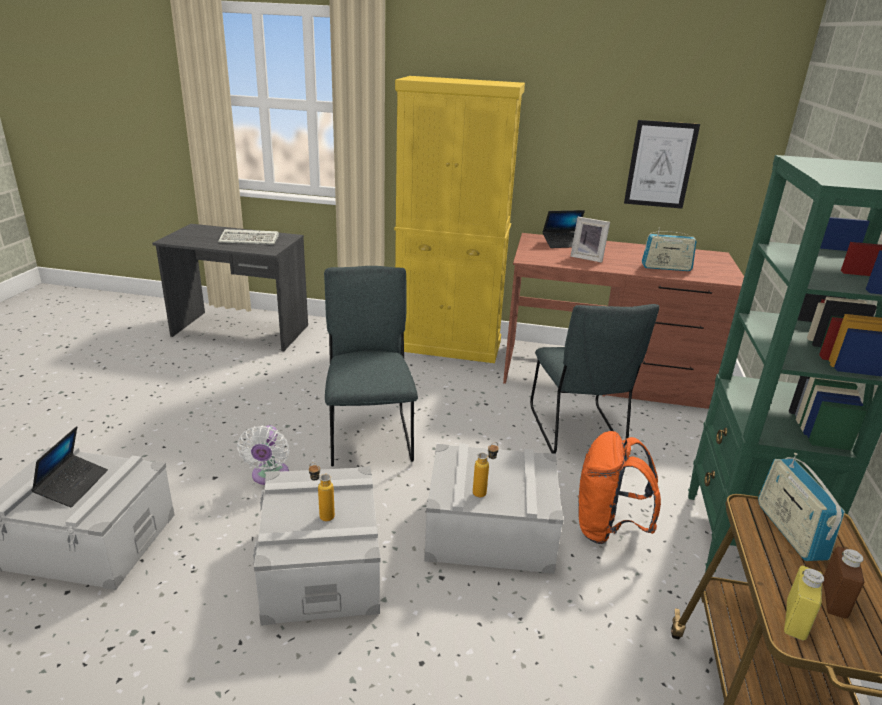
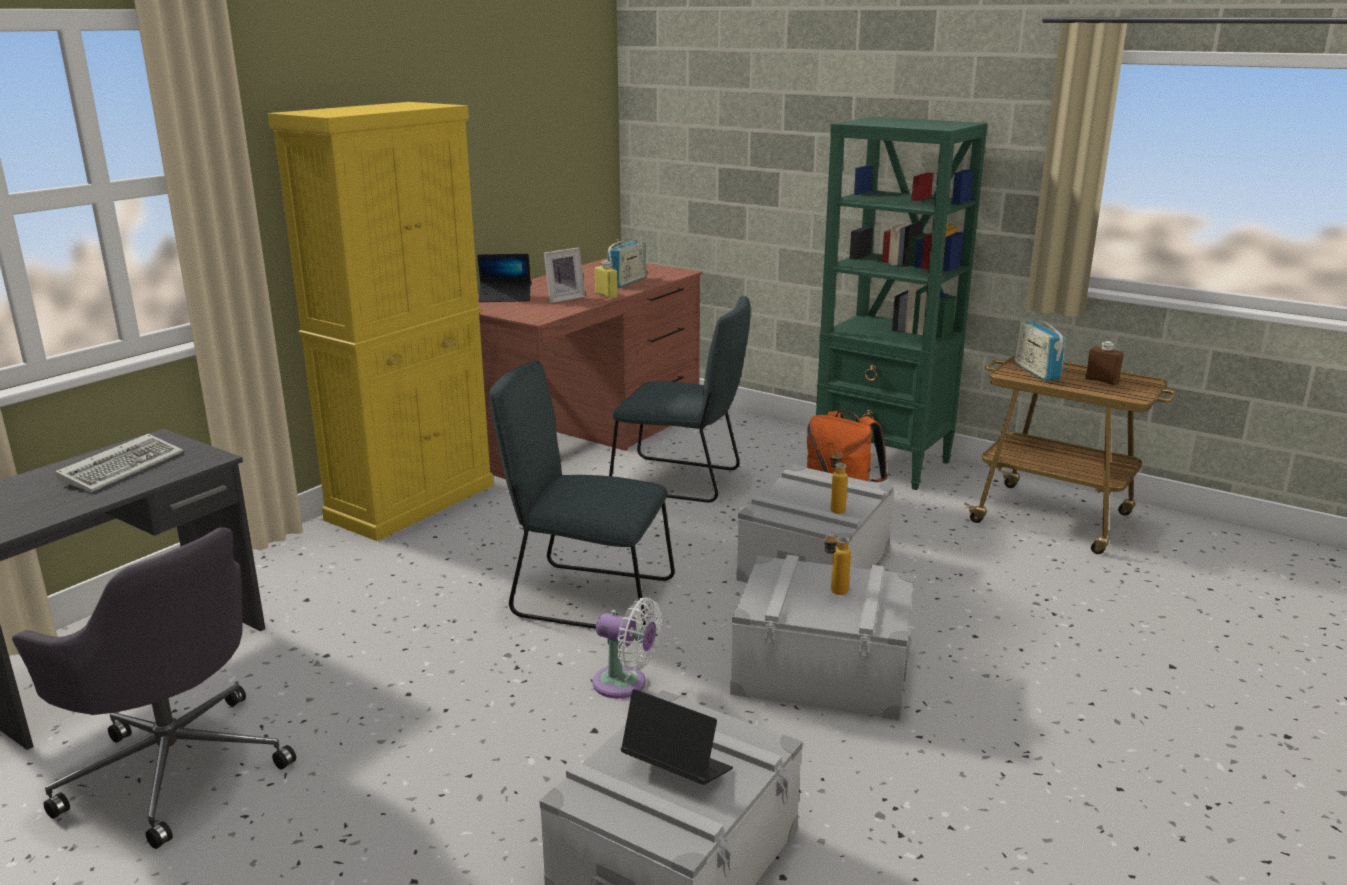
camera: 65 degrees left, 5 degrees down
(162, 369) = (174, 766): none -> grey office chair
(563, 243) = (505, 297): laptop -> laptop turned 75 degrees clockwise
(660, 164) = (539, 177): picture -> none
(789, 531) = (1036, 371): radio -> radio turned 60 degrees clockwise
(795, 620) = (1119, 394): yellow bottle -> yellow bottle (606, 295)

